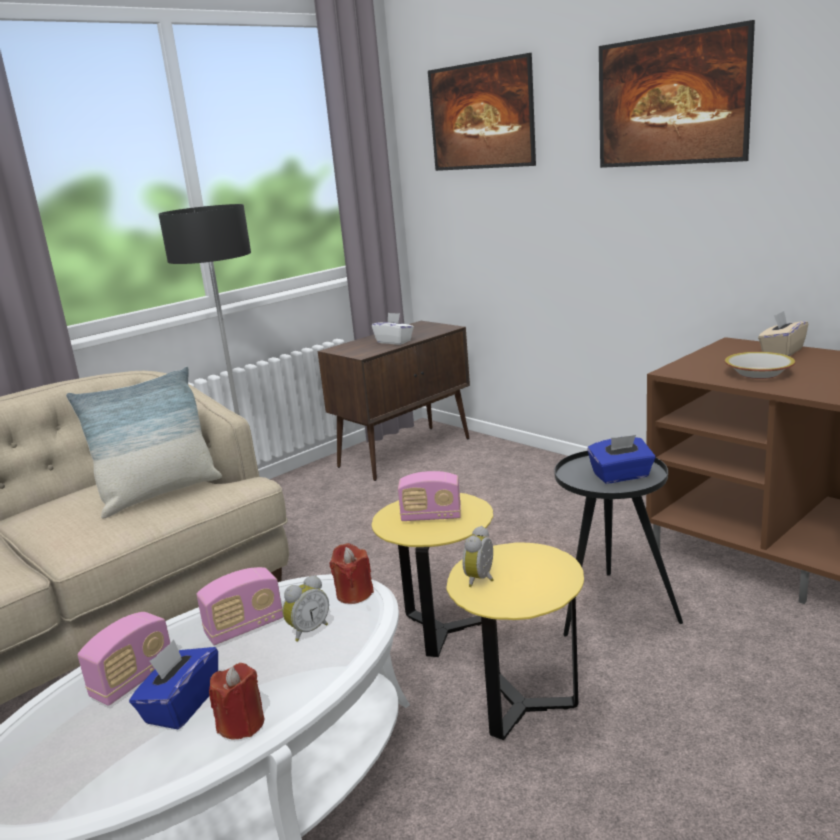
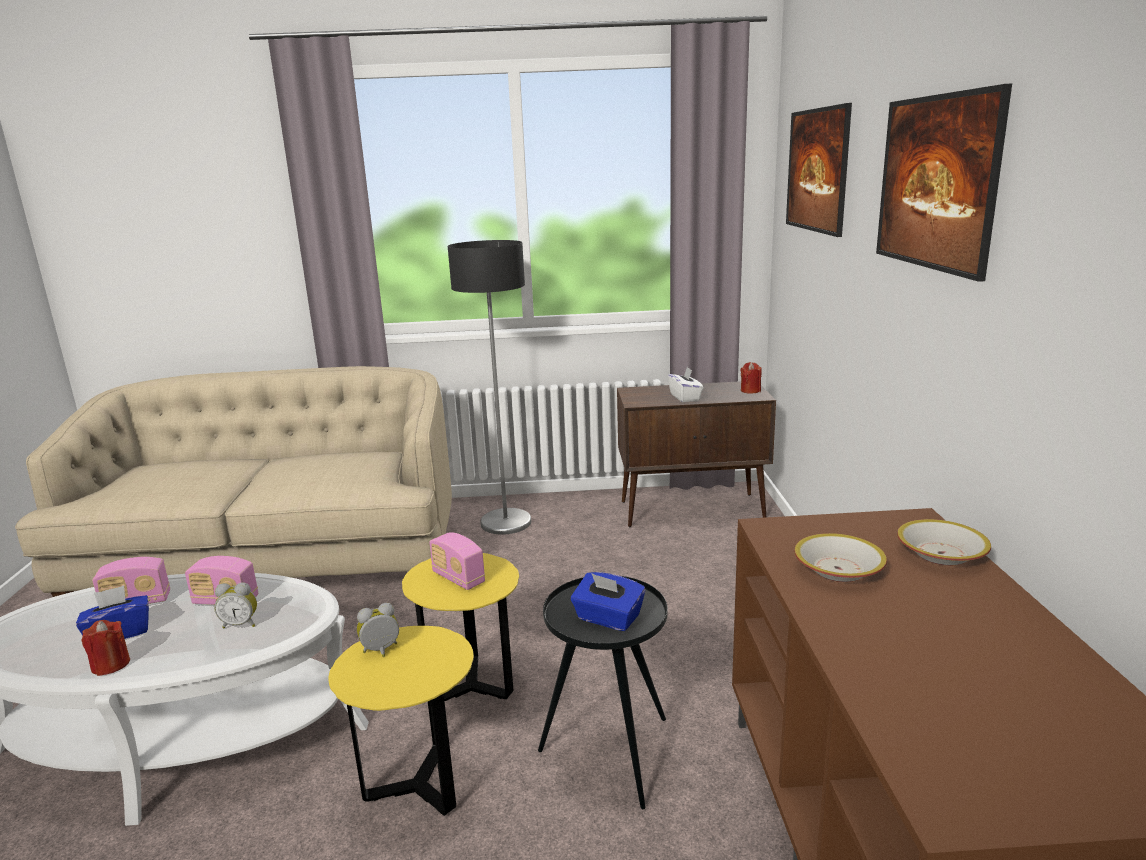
camera: 40 degrees right, 0 degrees up
(159, 494) = (348, 476): pillow -> none
(354, 594) = (304, 613): red candle -> red candle (750, 390)
(781, 351) = (940, 554): beige tissue box -> bowl

